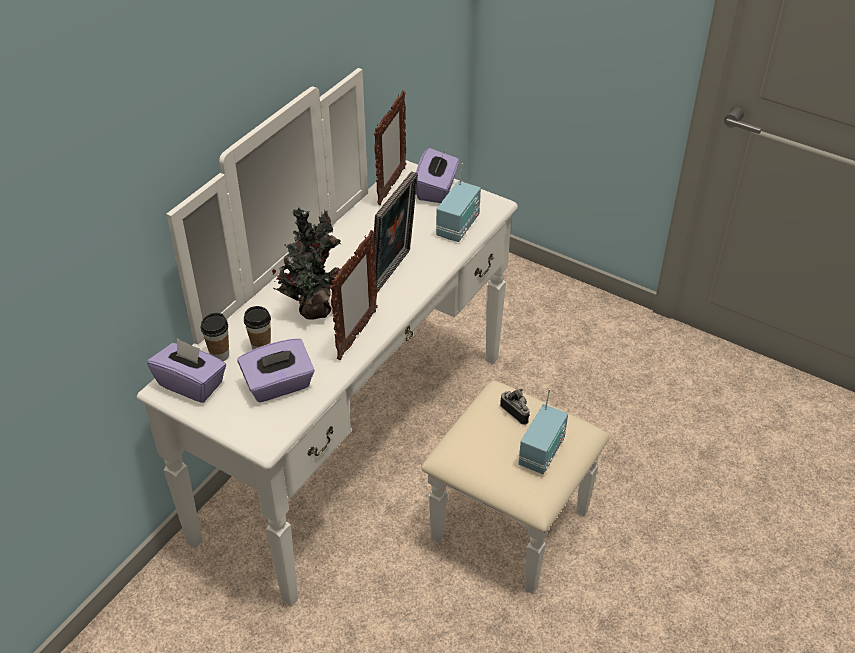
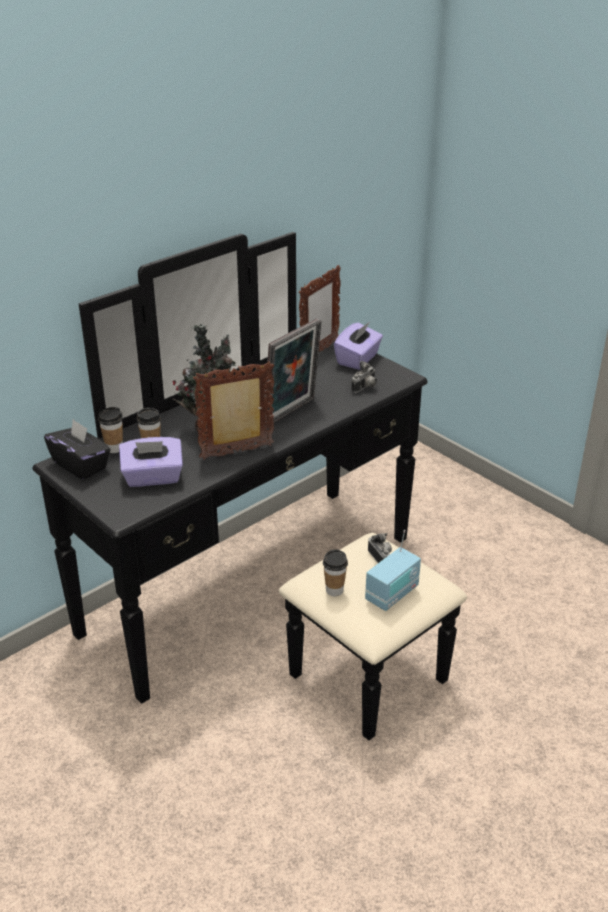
camera: 15 degrees right, 10 degrees down
(191, 384) = (81, 465): purple tissue box -> black tissue box
(357, 335) = (238, 452): picture frame -> picture frame turned 150 degrees counterclockwise
(390, 460) = (276, 603): white dresser -> black dresser
(458, 227) = (365, 388): radio -> camera
(483, 460) = (334, 590): none -> cup

